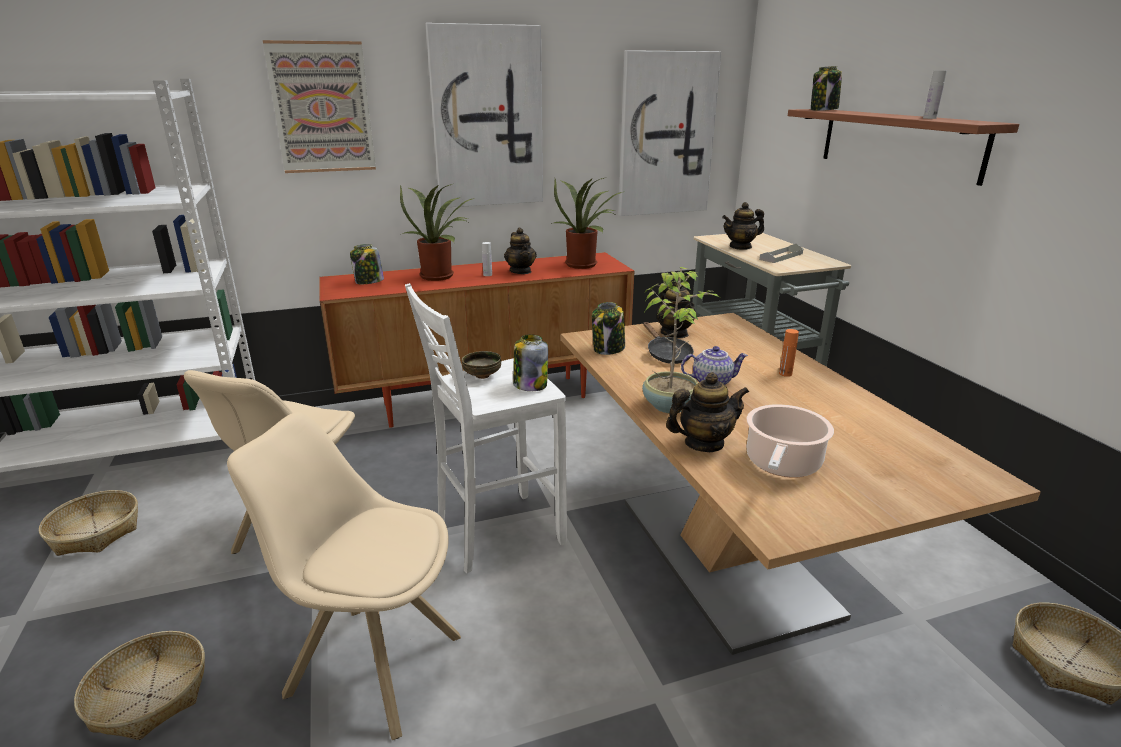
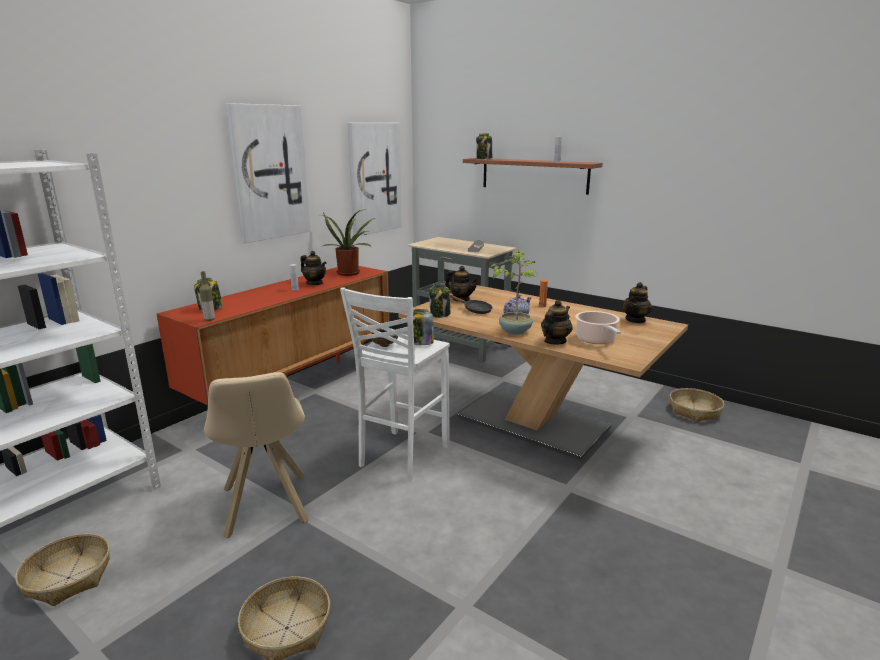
camera: 35 degrees left, 5 degrees down
(322, 108) = (152, 170): picture -> none
(345, 294) = (209, 319): none -> bottle
(373, 665) = (414, 544): beige chair -> none
(440, 276) = (260, 295): potted plant -> none
(740, 247) = (446, 246): teapot -> teapot (635, 320)

